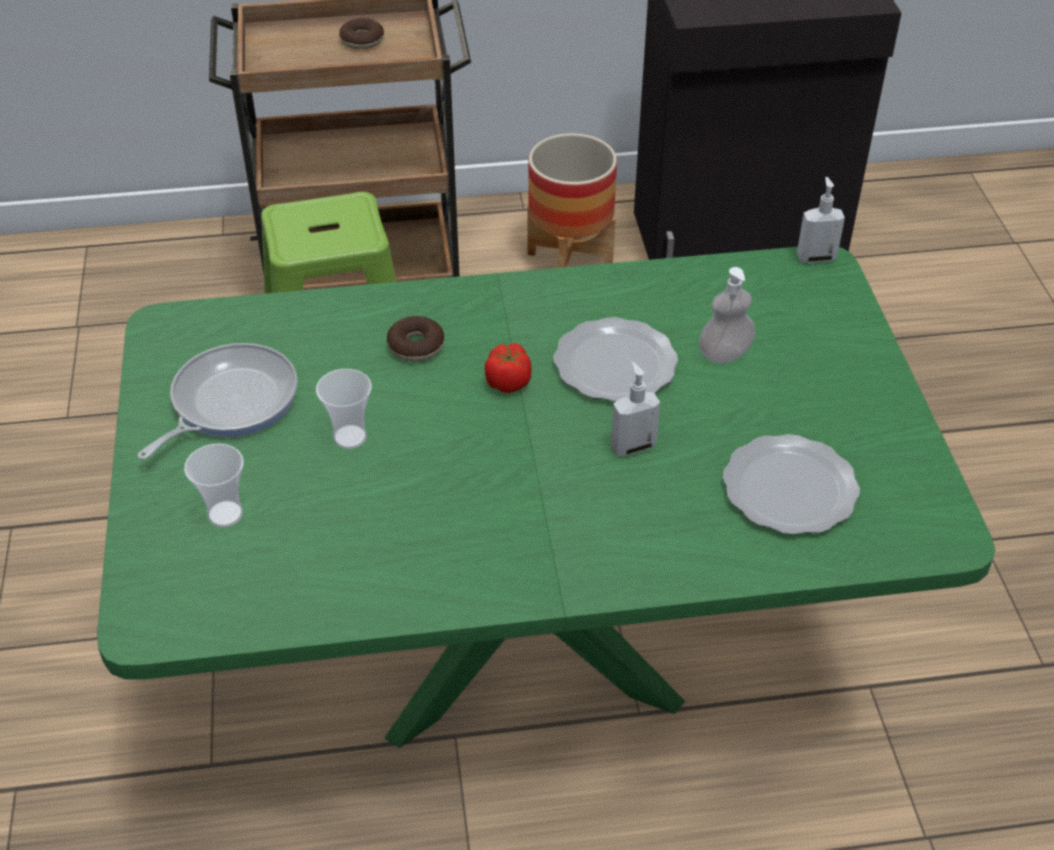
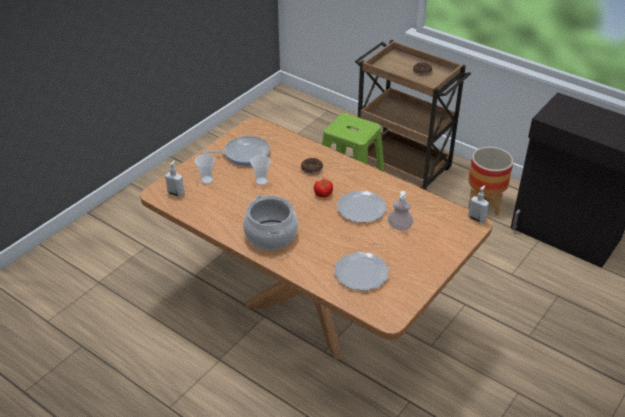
camera: 45 degrees right, 5 degrees down
(526, 652) = (313, 310): green dining table -> brown dining table
(530, 536) = (271, 235): none -> cooking pot
(632, 445) = (333, 232): soap dispenser -> soap dispenser (176, 193)

